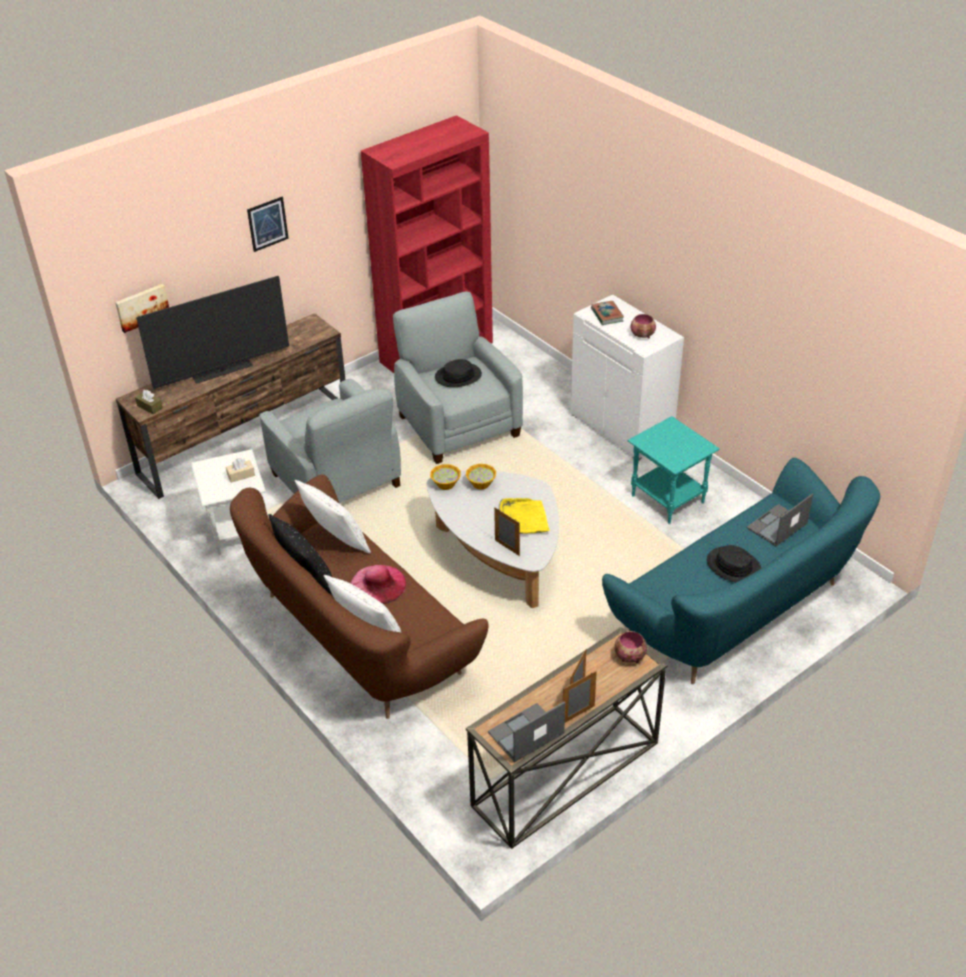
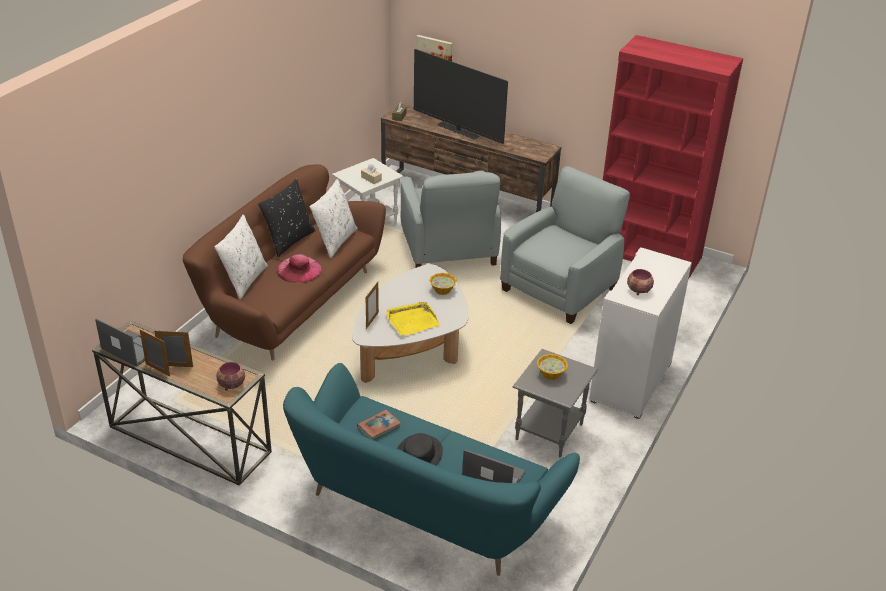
camera: 65 degrees right, 5 degrees down
(267, 224) = (542, 48): picture -> none
(337, 481) = (448, 249): grey armchair -> grey armchair turned 45 degrees counterclockwise
(446, 484) = (431, 273): bowl -> bowl (551, 374)
(458, 376) = (562, 241): black hat -> none
(607, 315) = (653, 265): book -> book (379, 427)
(668, 499) = (548, 432): turquoise side table -> grey side table

